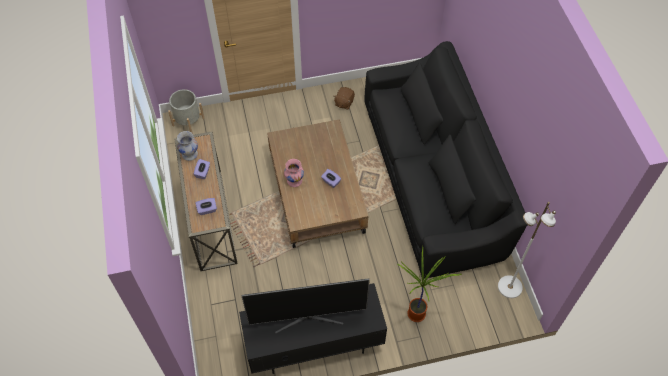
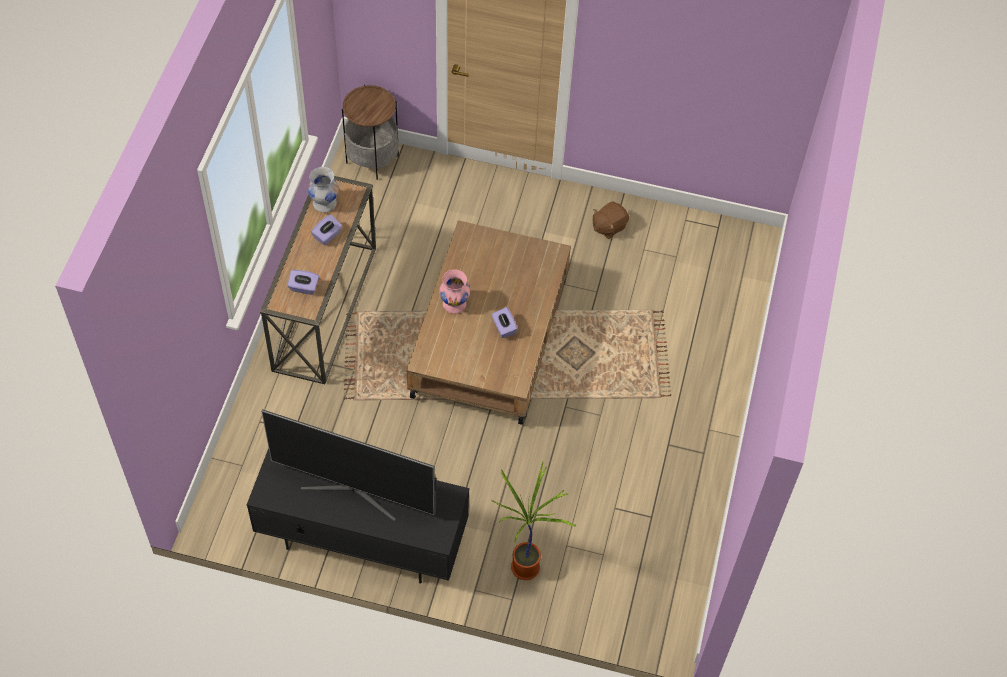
camera: 25 degrees right, 0 degrees up
(188, 122) = (372, 159): grey planter -> side table
(433, 178) = (671, 393): black sofa -> none
(509, 287) = (682, 597): white floor lamp -> none

